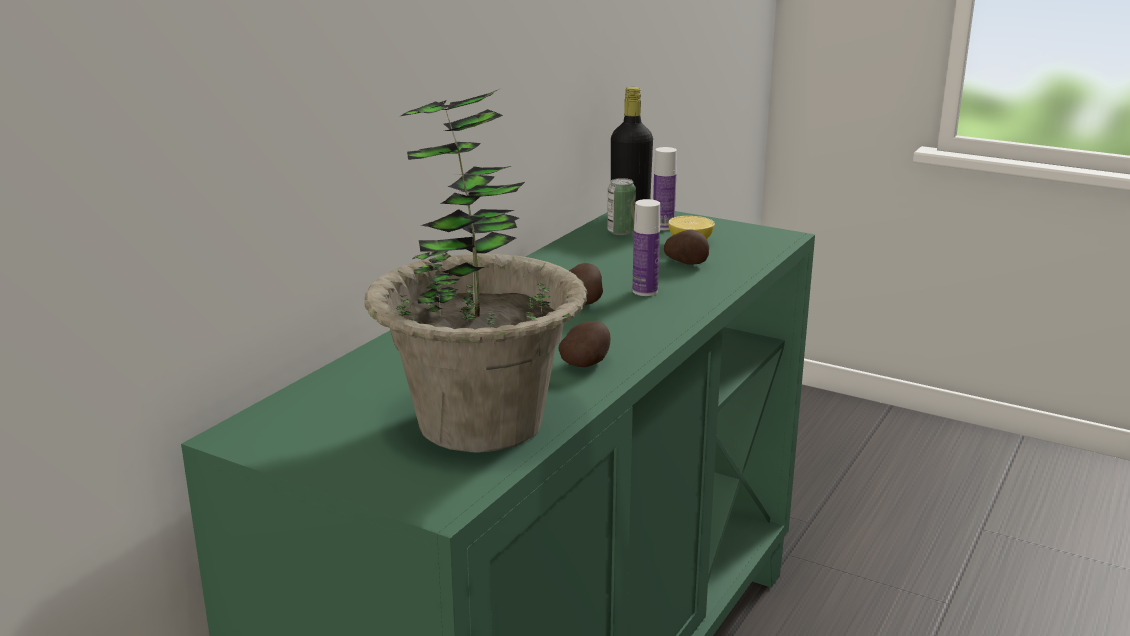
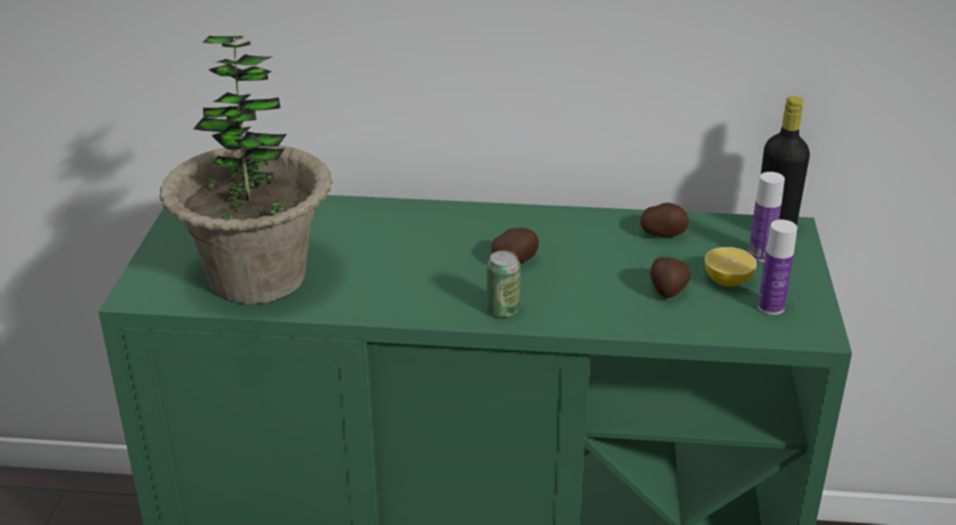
camera: 65 degrees right, 10 degrees up
(587, 364) = (387, 295): potato -> potato (663, 234)
(620, 232) = (717, 236): can -> can (503, 310)
(645, 291) = (569, 285): bottle -> bottle (770, 307)

